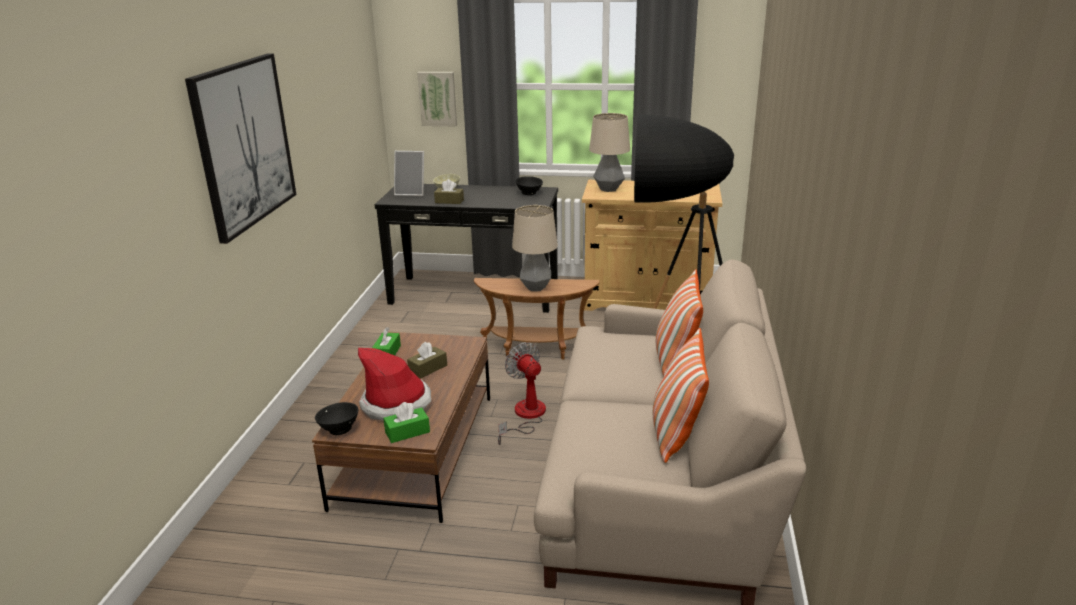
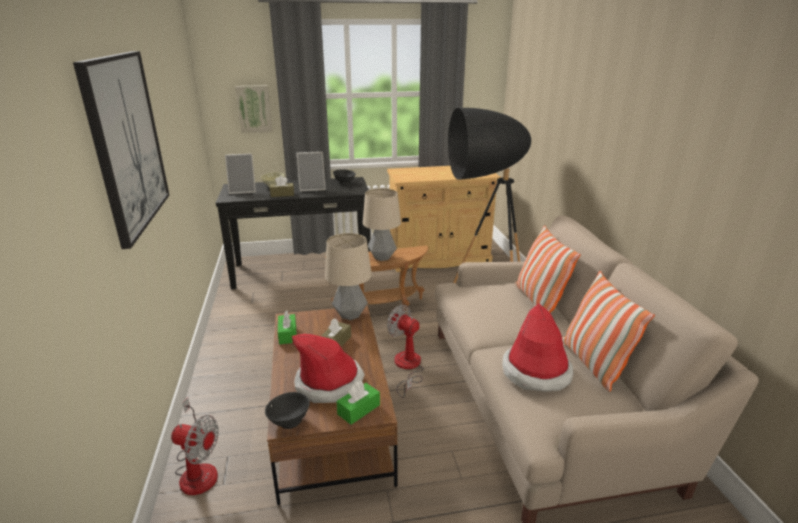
camera: 20 degrees left, 0 degrees up
(273, 467) = (198, 469): none -> fan
(488, 196) = (312, 188): none -> picture frame
(601, 430) = (536, 372): none -> hat
(609, 189) = (410, 174): table lamp -> table lamp (350, 315)

